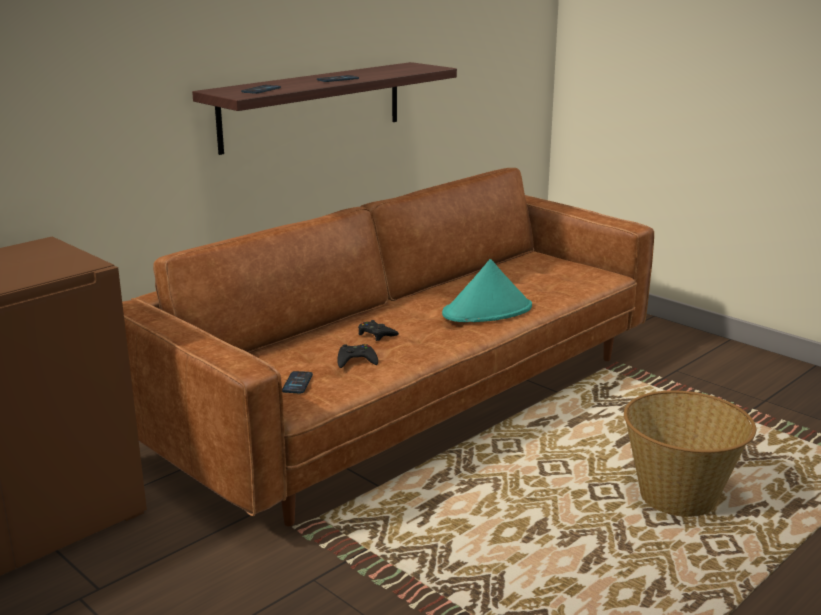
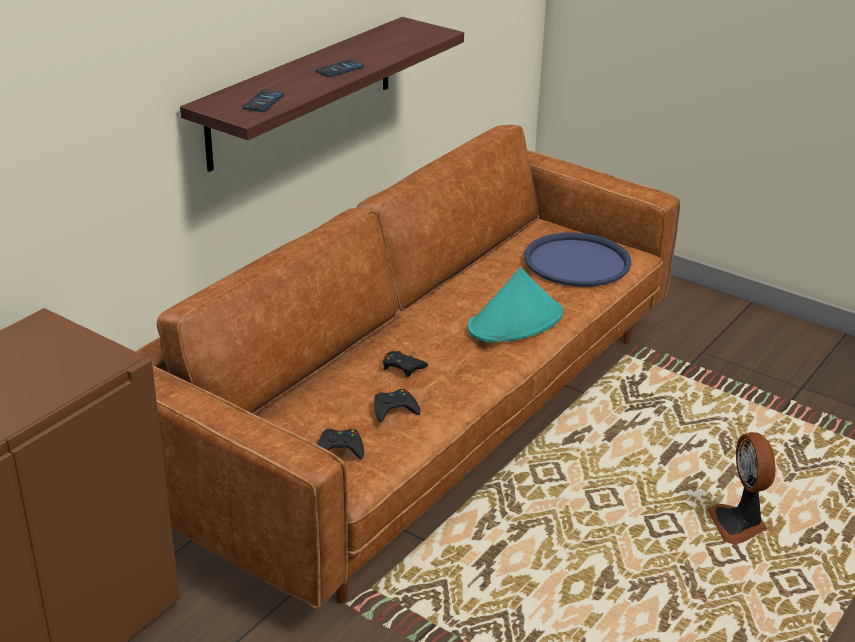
camera: 10 degrees left, 10 degrees up
(297, 383) = (340, 449): phone -> black game controller
(557, 277) = (577, 261): none -> blue tray
(679, 497) = (738, 524): basket -> fan

